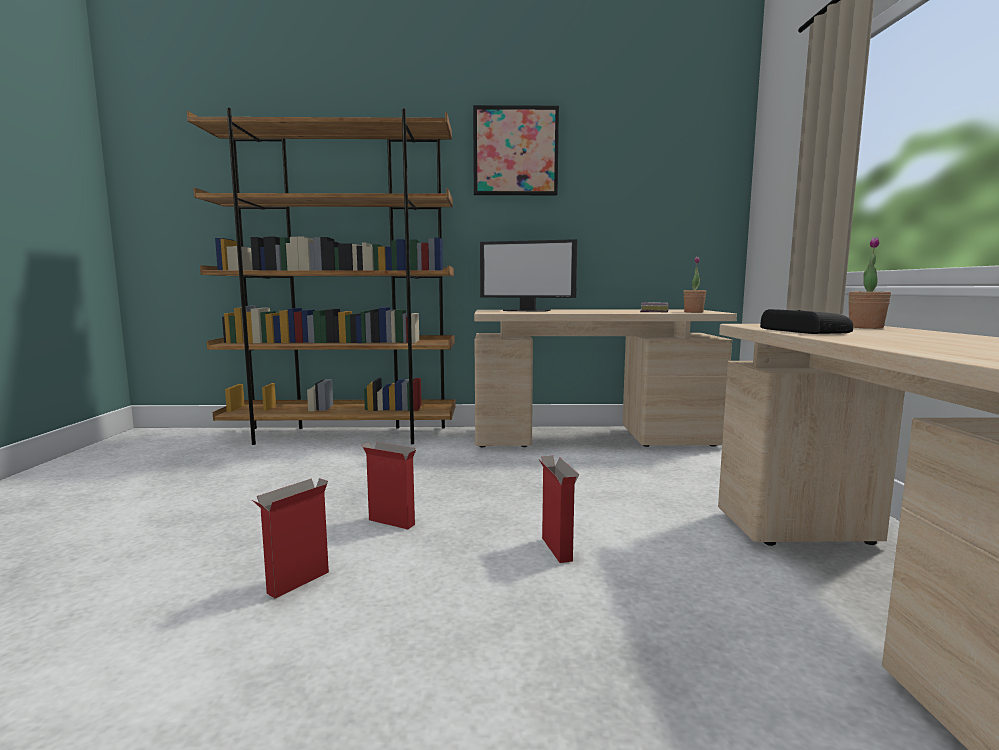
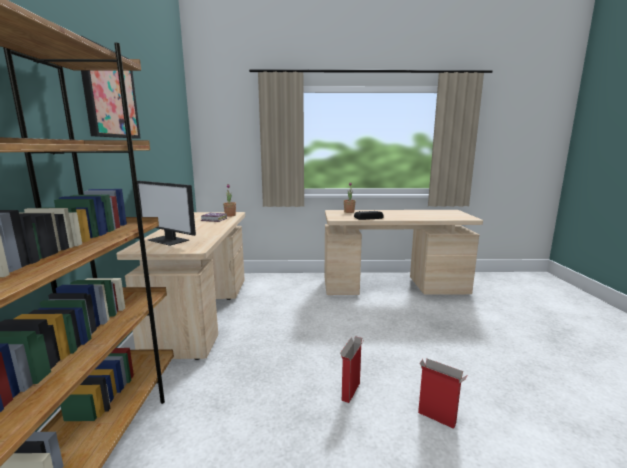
camera: 90 degrees left, 5 degrees up
(527, 310) = (169, 240): monitor -> monitor turned 105 degrees clockwise
(556, 548) = (370, 335): cardboard box -> none

